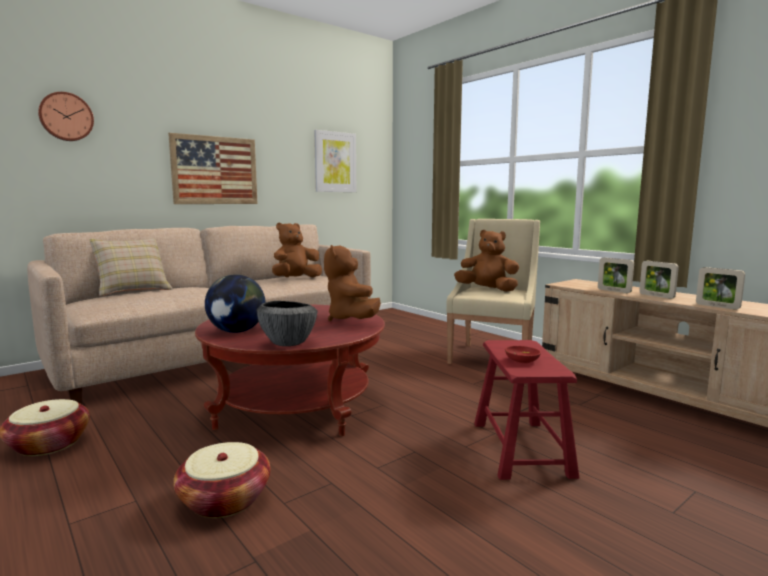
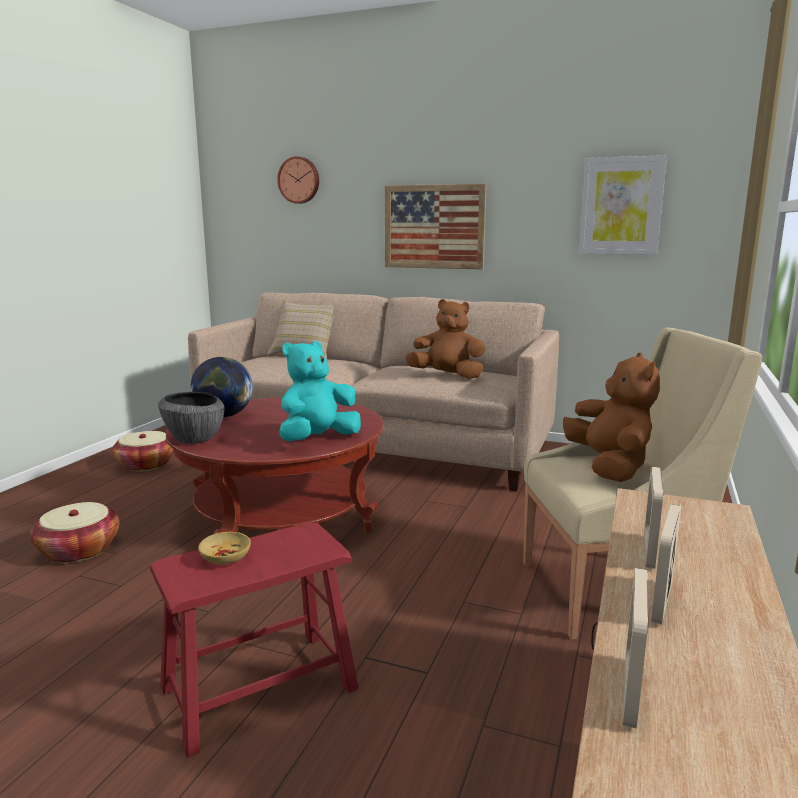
camera: 60 degrees right, 5 degrees up
(351, 319) = (318, 439): brown plush toy -> turquoise plush toy
(522, 360) = (226, 557): red bowl -> beige bowl

